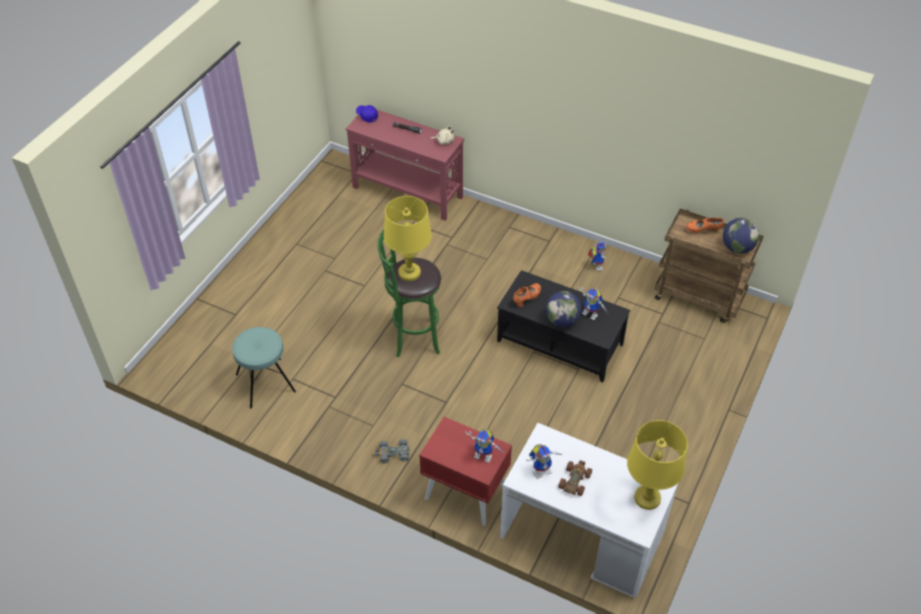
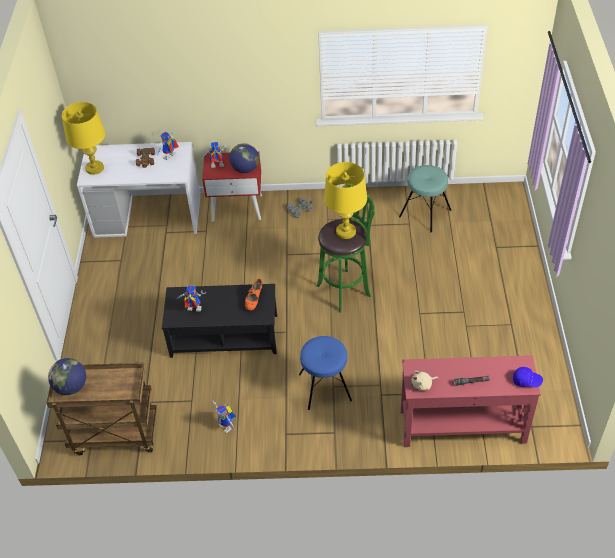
camera: 155 degrees right, 0 degrees up
(494, 261) = (325, 387): none -> blue stool
(562, 320) = (215, 294): globe -> globe (245, 169)
(703, 230) = (110, 393): orange shoe -> none

